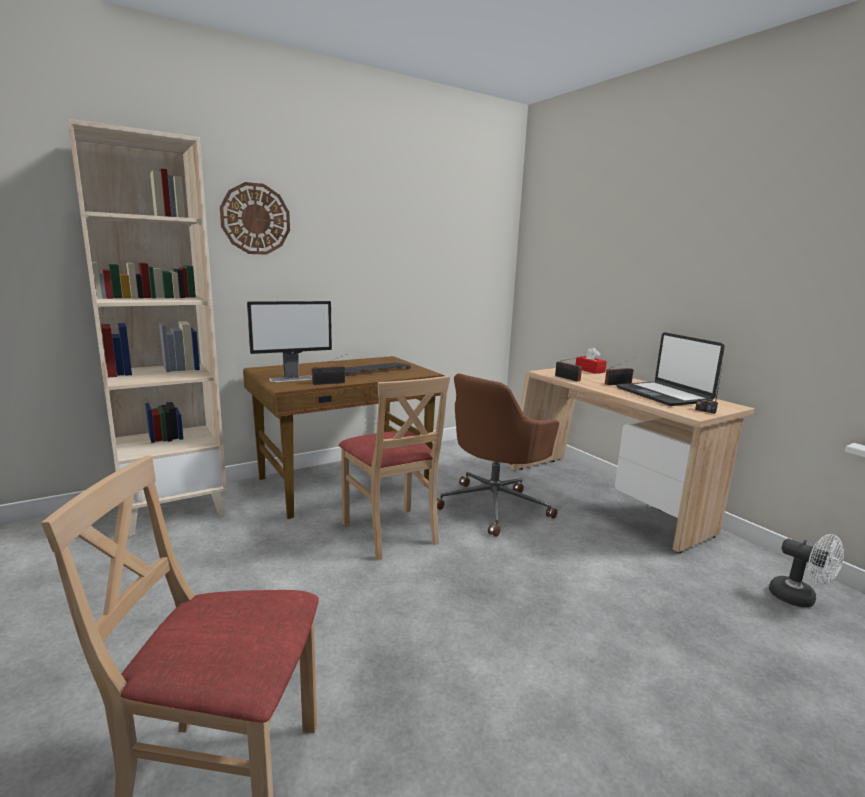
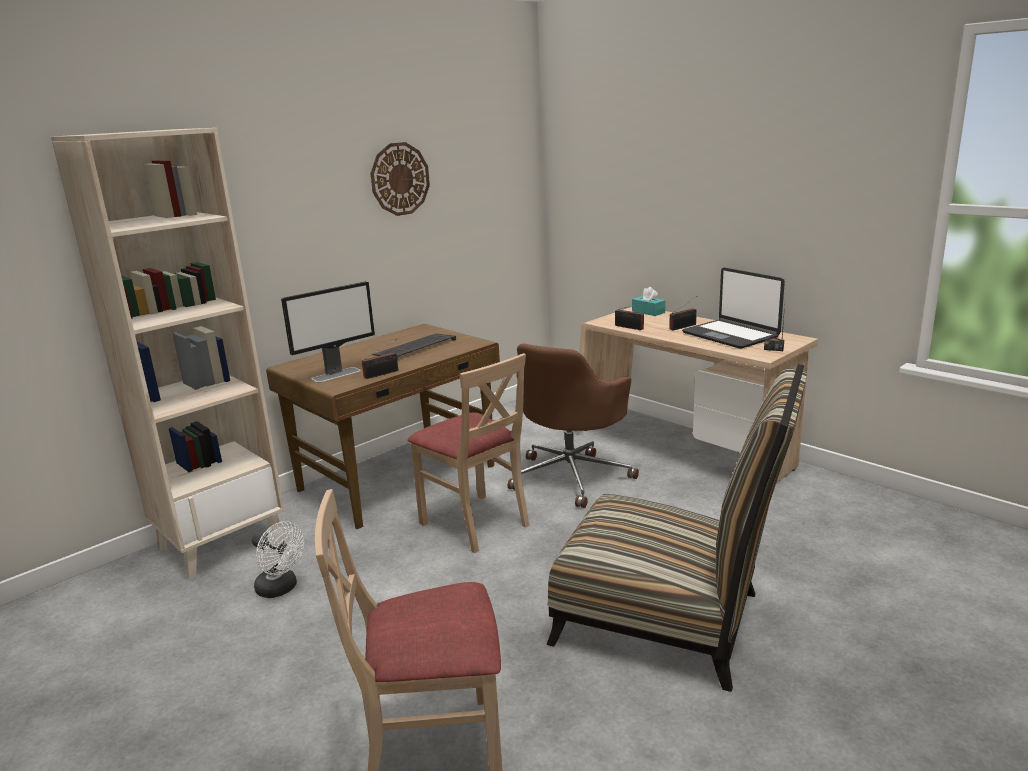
camera: 10 degrees left, 5 degrees up
(255, 219) = (258, 193): wall clock -> wall clock (400, 179)
(547, 678) = (670, 622): none -> chair
(589, 370) = (648, 312): red tissue box -> turquoise tissue box
(799, 599) = (873, 514): white fan -> white fan (281, 589)

